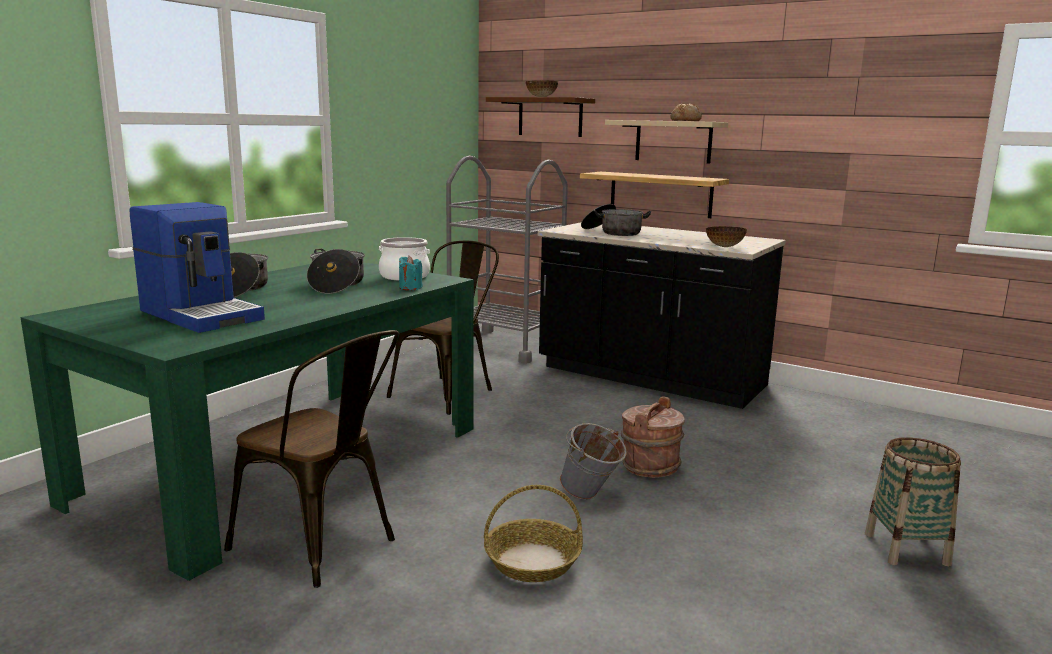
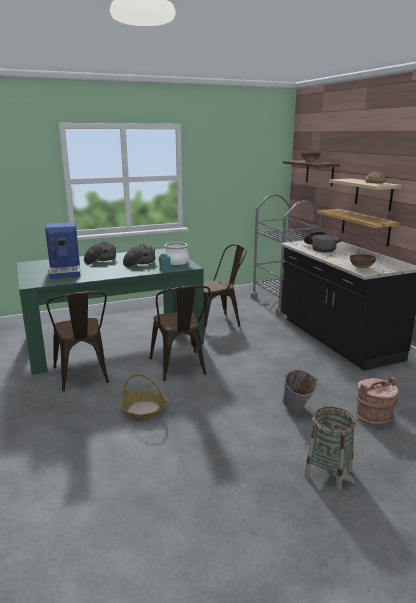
camera: 35 degrees right, 5 degrees up
(490, 476) = (180, 368): none -> brown chair
(590, 497) = (208, 391): grey bucket -> grey bucket (296, 410)
(649, 466) = (258, 386): brown bucket -> brown bucket (373, 417)

